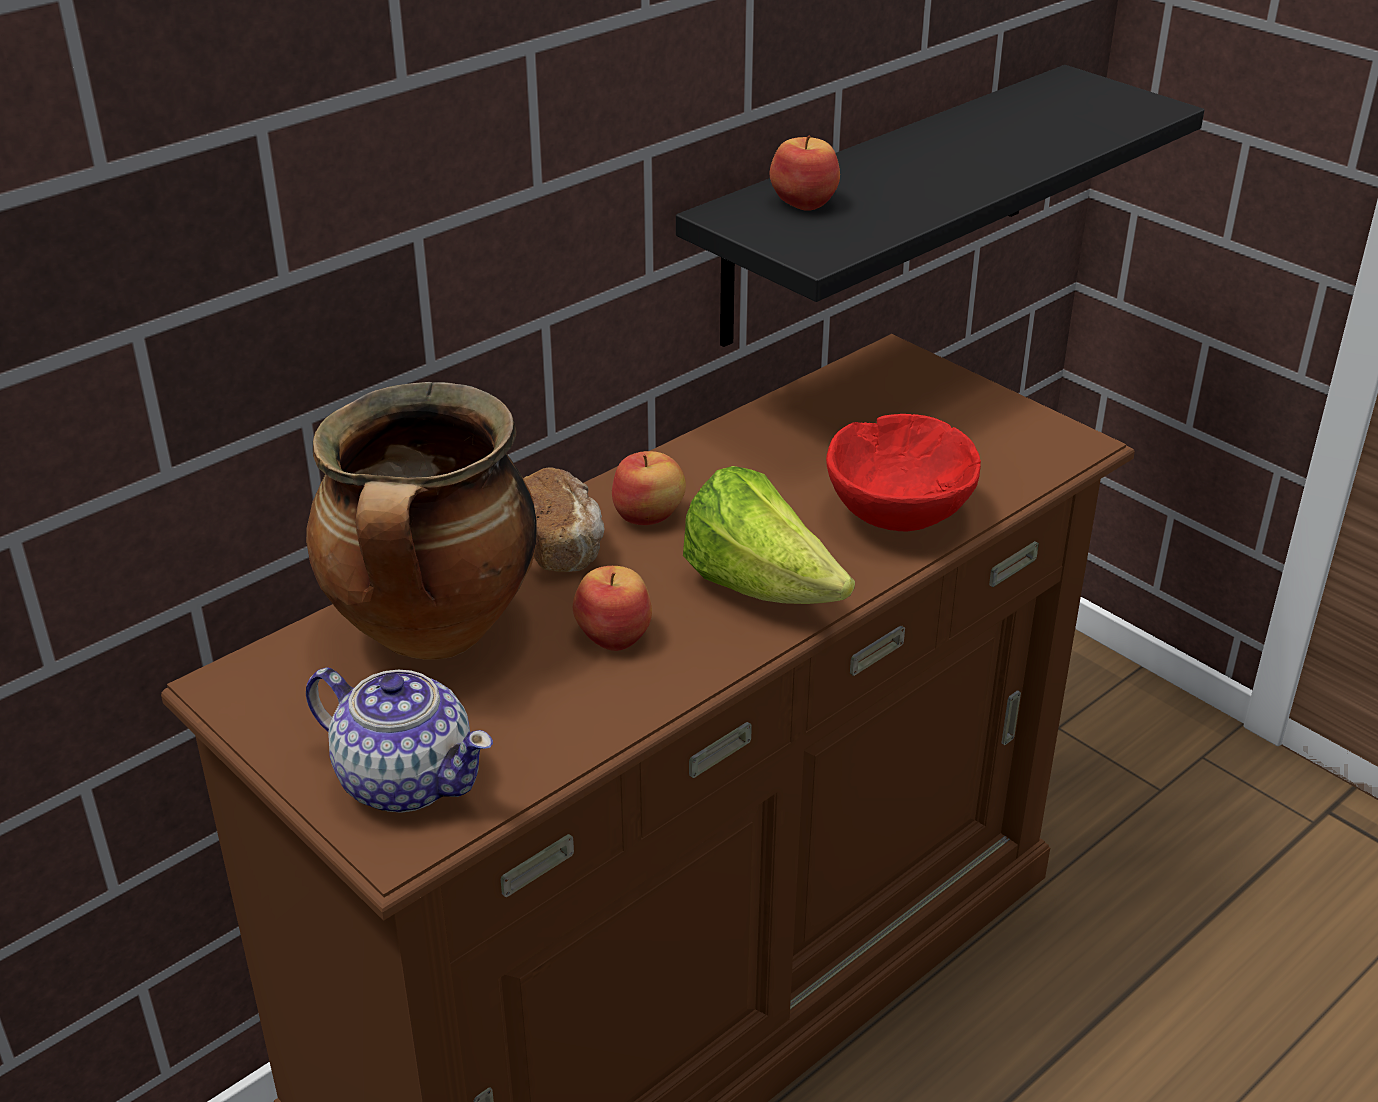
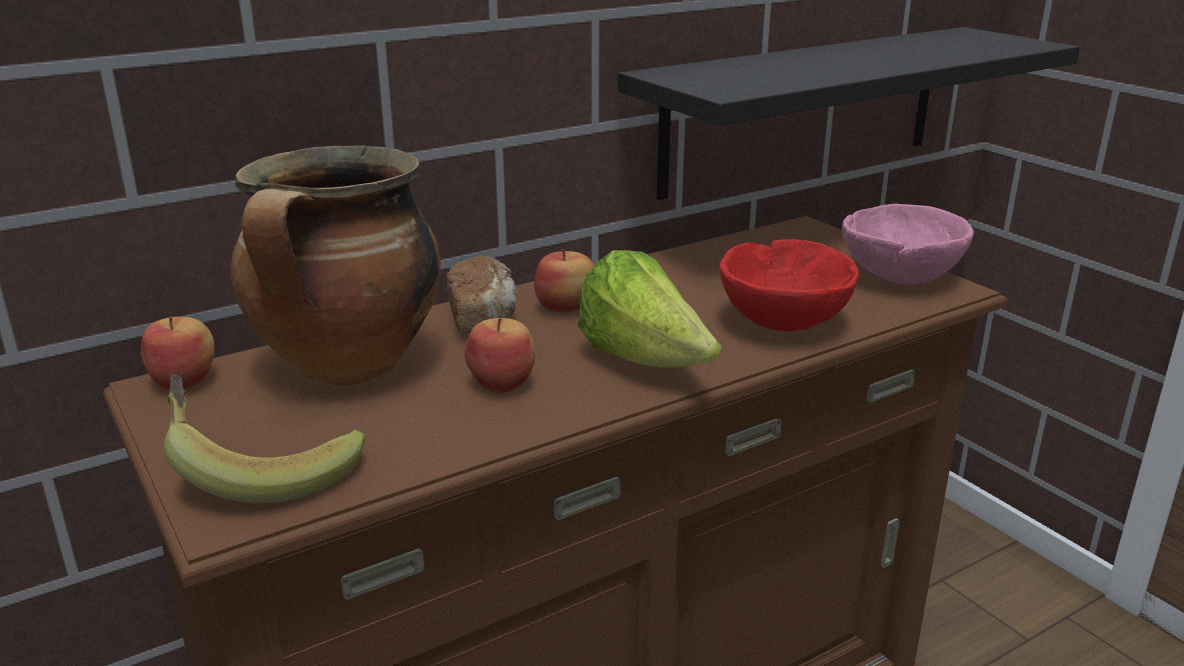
camera: 10 degrees right, 10 degrees down
(405, 779) = (262, 469): teapot -> banana
(805, 201) = (727, 70): apple -> apple (185, 380)
(1015, 432) = (900, 278): none -> pink bowl

